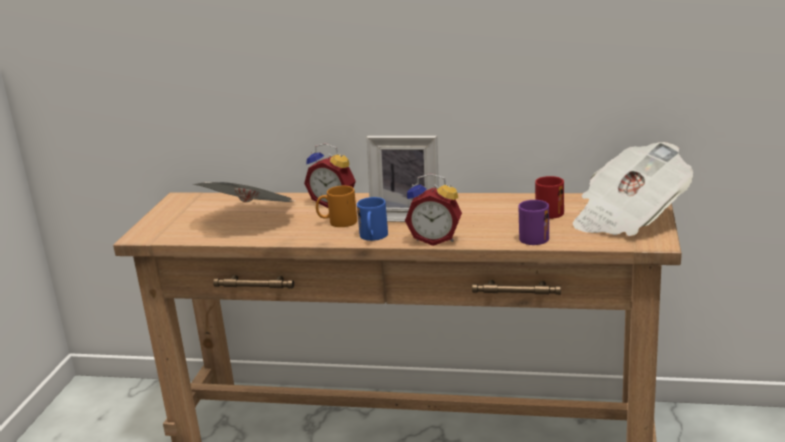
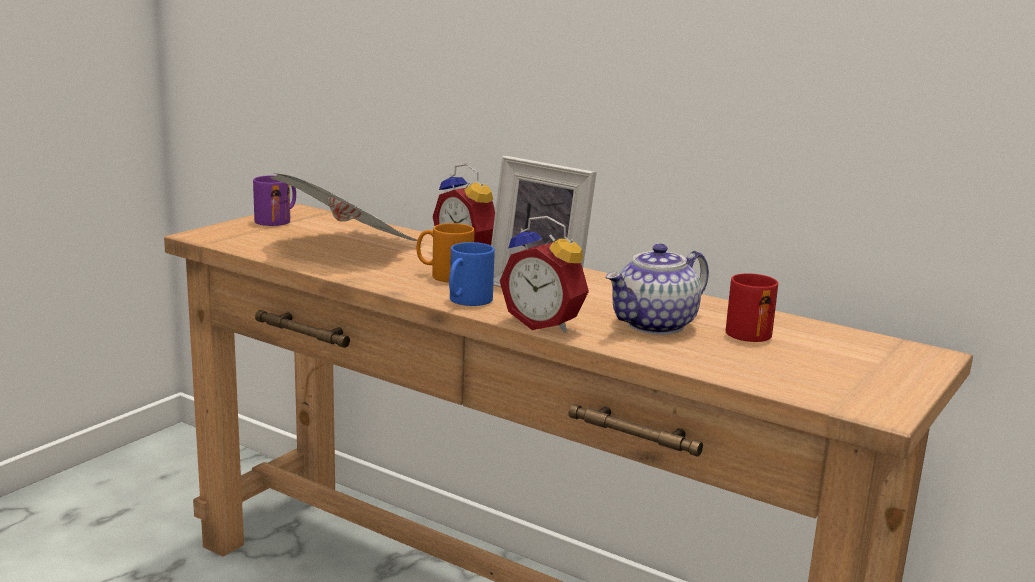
camera: 20 degrees right, 5 degrees down
(495, 222) = (655, 325): none -> teapot
(534, 236) = (691, 355): purple mug -> purple mug (277, 220)
(628, 218) = (865, 370): newspaper -> none

